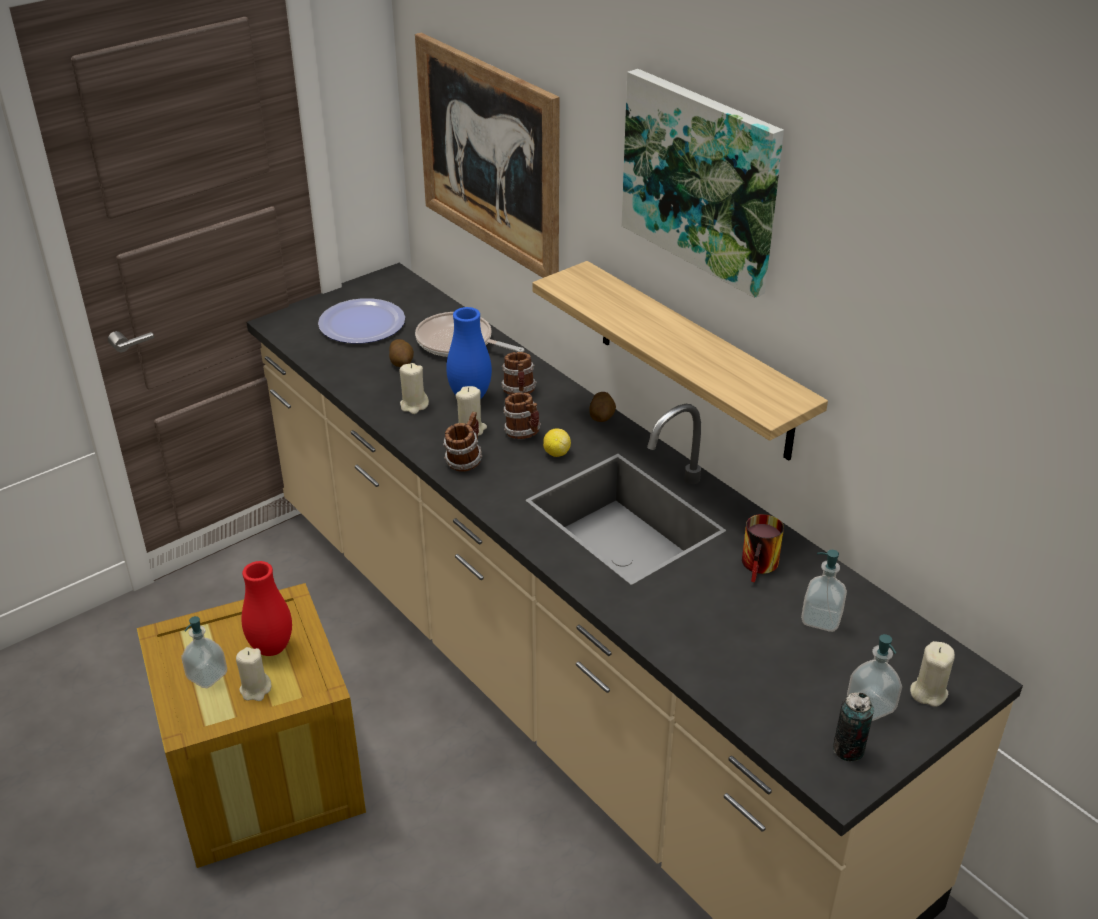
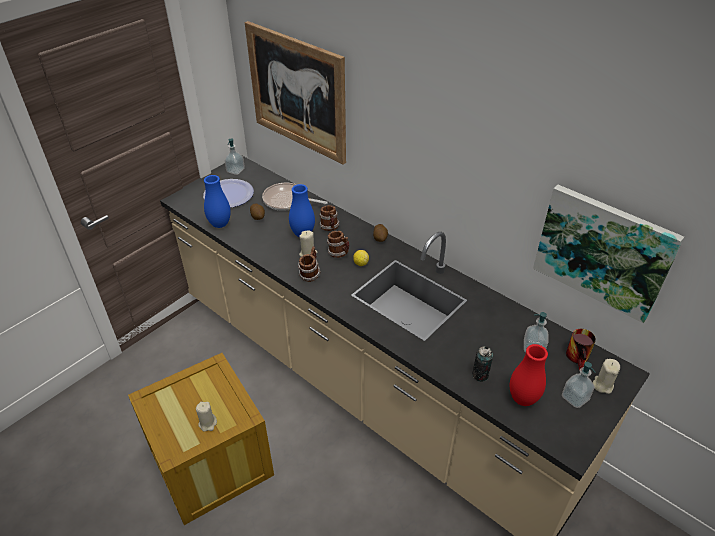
camera: 10 degrees left, 5 degrees up
(207, 676) = (177, 419): soap dispenser -> soap dispenser (235, 171)
(271, 648) = (211, 396): red vase -> red vase (522, 399)
(335, 368) = (220, 224): none -> blue vase
(414, 405) = (272, 243): beige candle -> none
(694, 361) = (437, 205): shelf -> none
(702, 179) = (443, 103): picture -> picture (603, 251)
(762, 566) = (492, 319): mug -> mug (579, 358)
(848, 750) = (571, 427): can -> can (480, 375)

